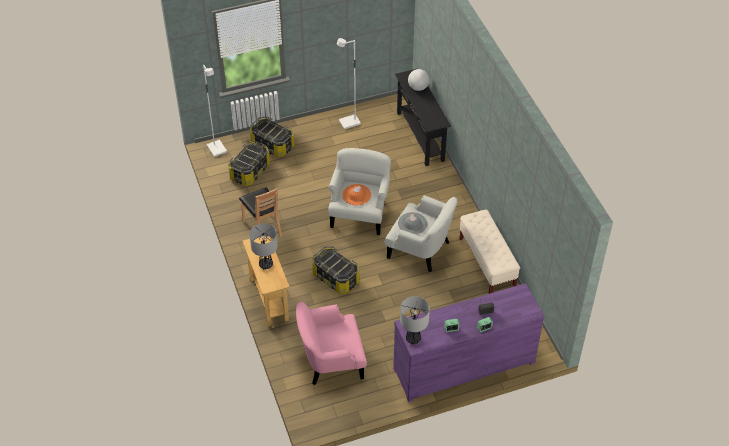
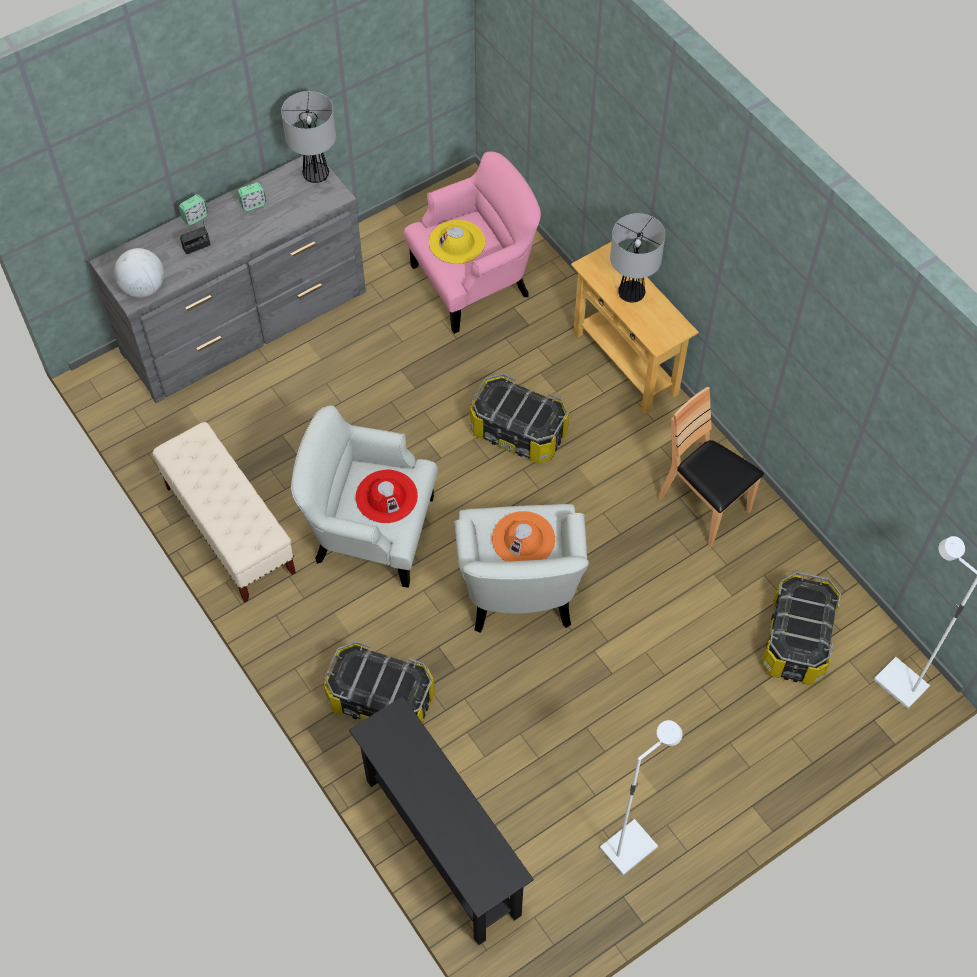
camera: 165 degrees right, 10 degrees up
(273, 144) = (782, 729): storage box -> storage box (380, 700)
(340, 339) = (457, 242): none -> yellow hat
(412, 223) = (386, 496): grey hat -> red hat
(418, 87) = (458, 841): globe -> globe (143, 288)
(463, 365) = (246, 322): purple dresser -> grey dresser

